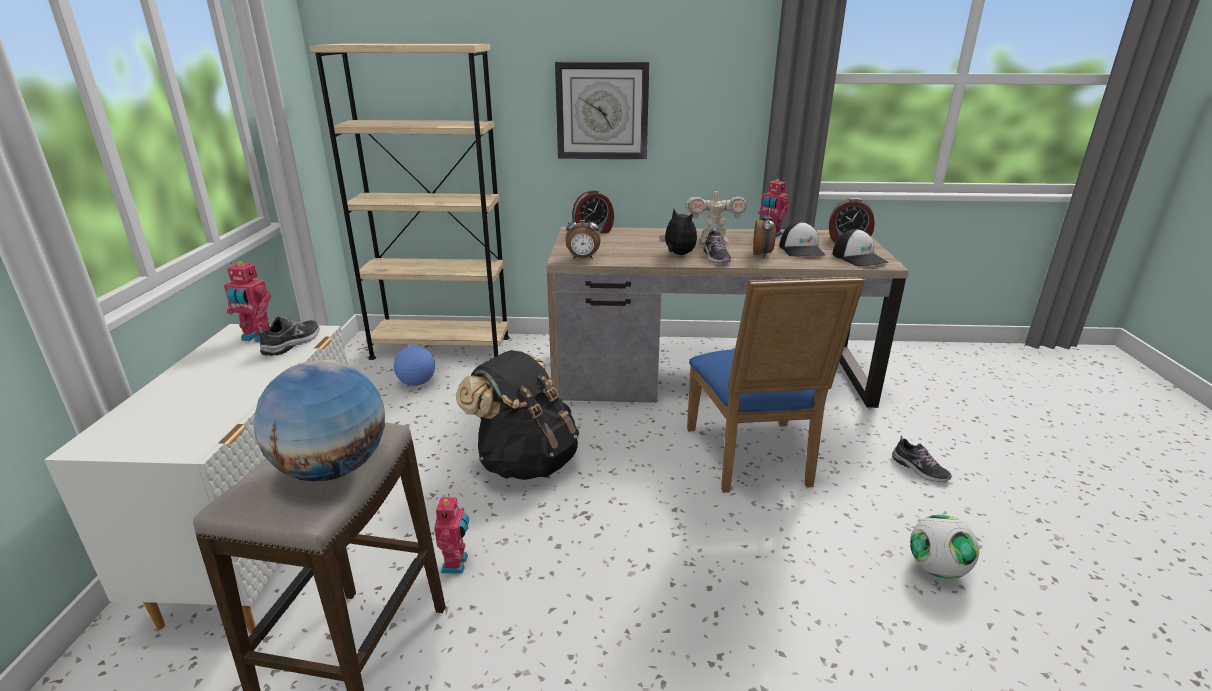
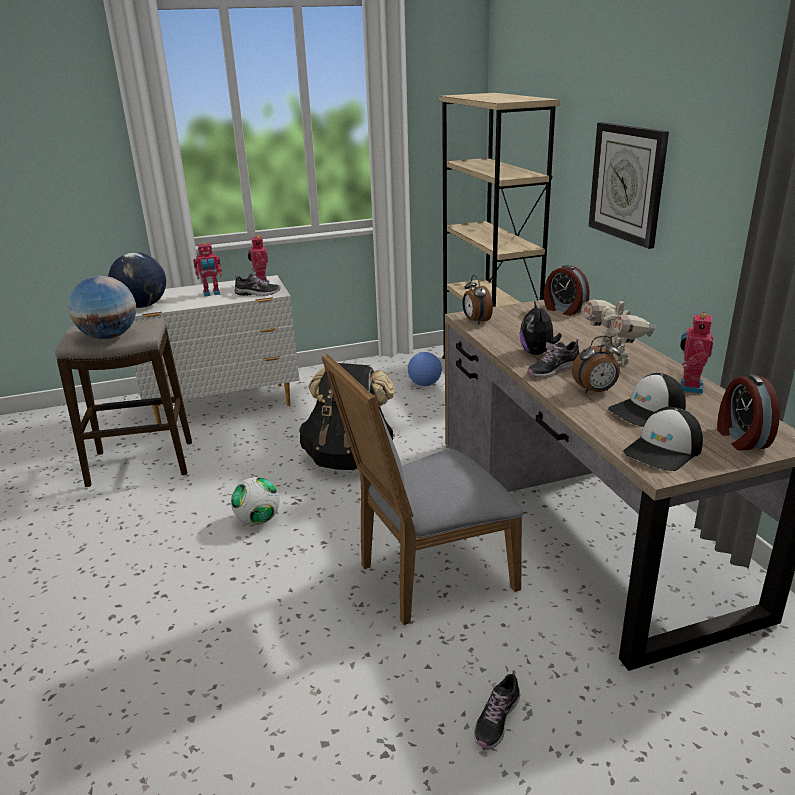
camera: 70 degrees right, 0 degrees up
(173, 441) = (142, 306): none -> globe
(456, 564) = (226, 466): toy robot -> toy robot (212, 294)
(678, 254) = (538, 353): plush toy -> plush toy turned 150 degrees clockwise
(753, 460) = (427, 576): blue chair -> grey chair
(937, 569) = (303, 732): football -> football (258, 520)

